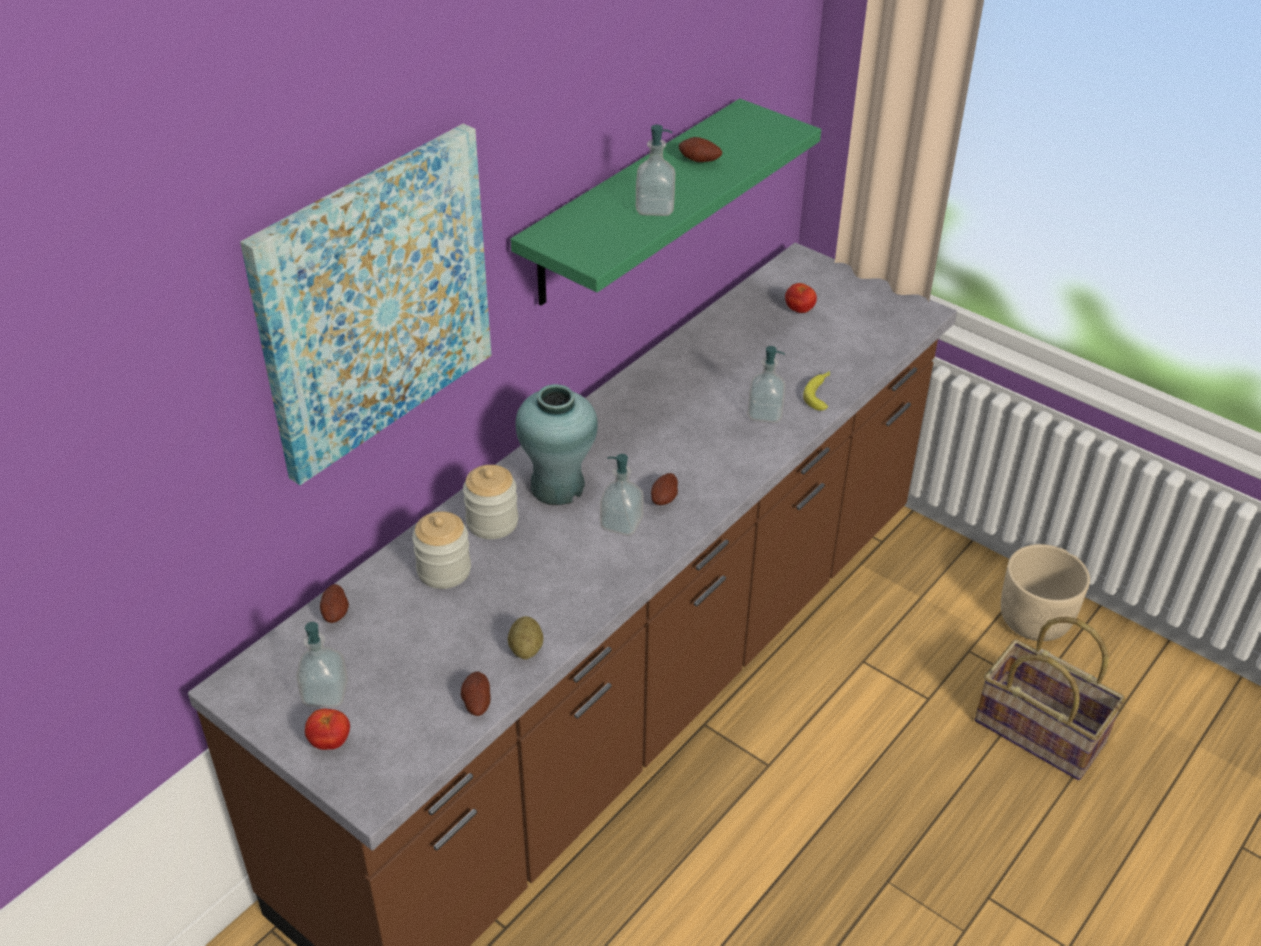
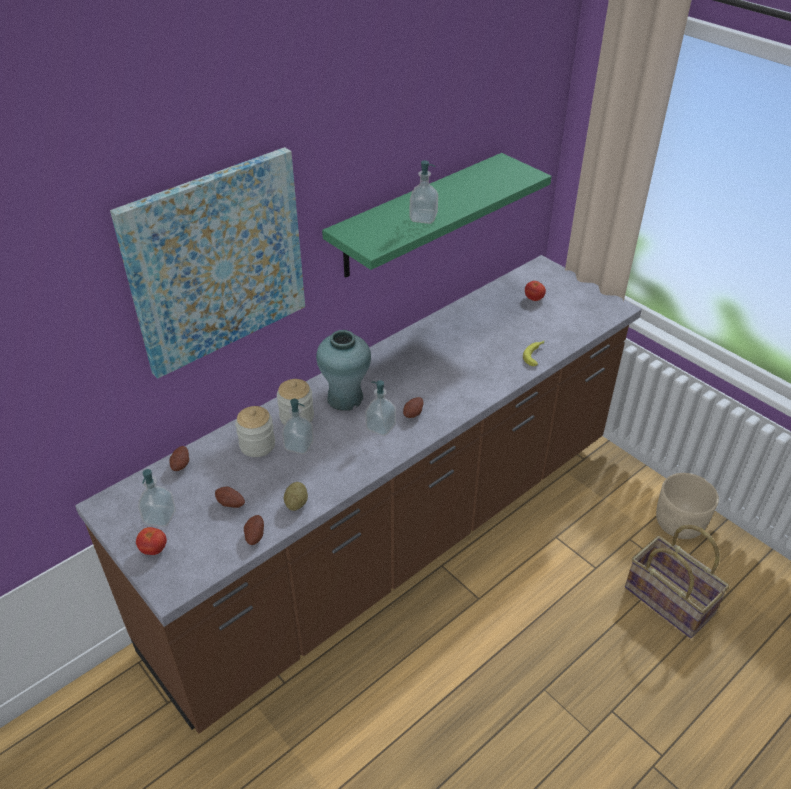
camera: 10 degrees right, 0 degrees up
(699, 162) = (462, 190): potato -> potato (230, 504)
(765, 413) = (494, 364): soap dispenser -> soap dispenser (299, 445)

